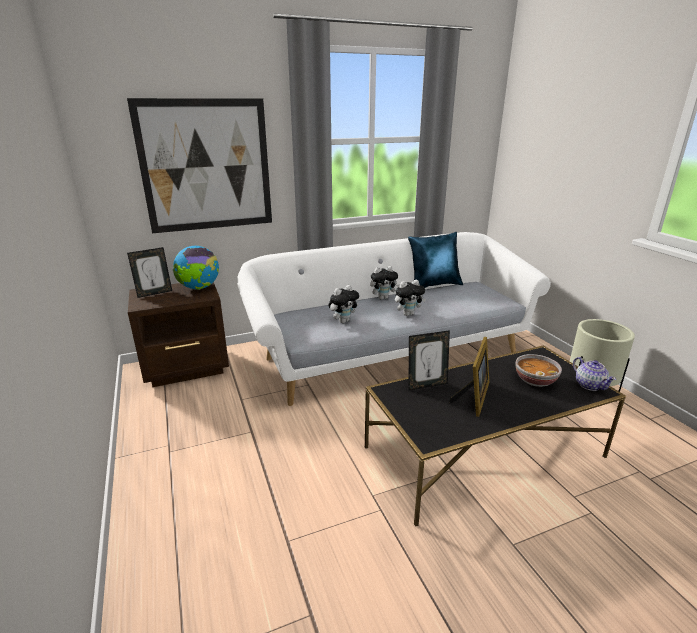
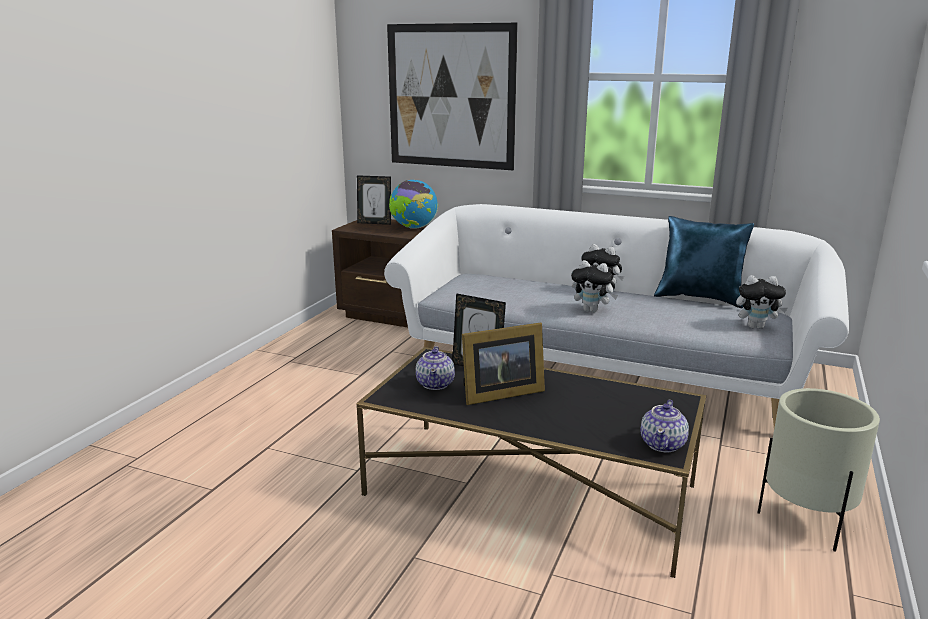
camera: 45 degrees right, 5 degrees down
(343, 321) = (510, 295): plush toy -> plush toy (756, 327)
(432, 411) = (435, 384): none -> teapot
(534, 380) = (603, 412): bowl -> none

